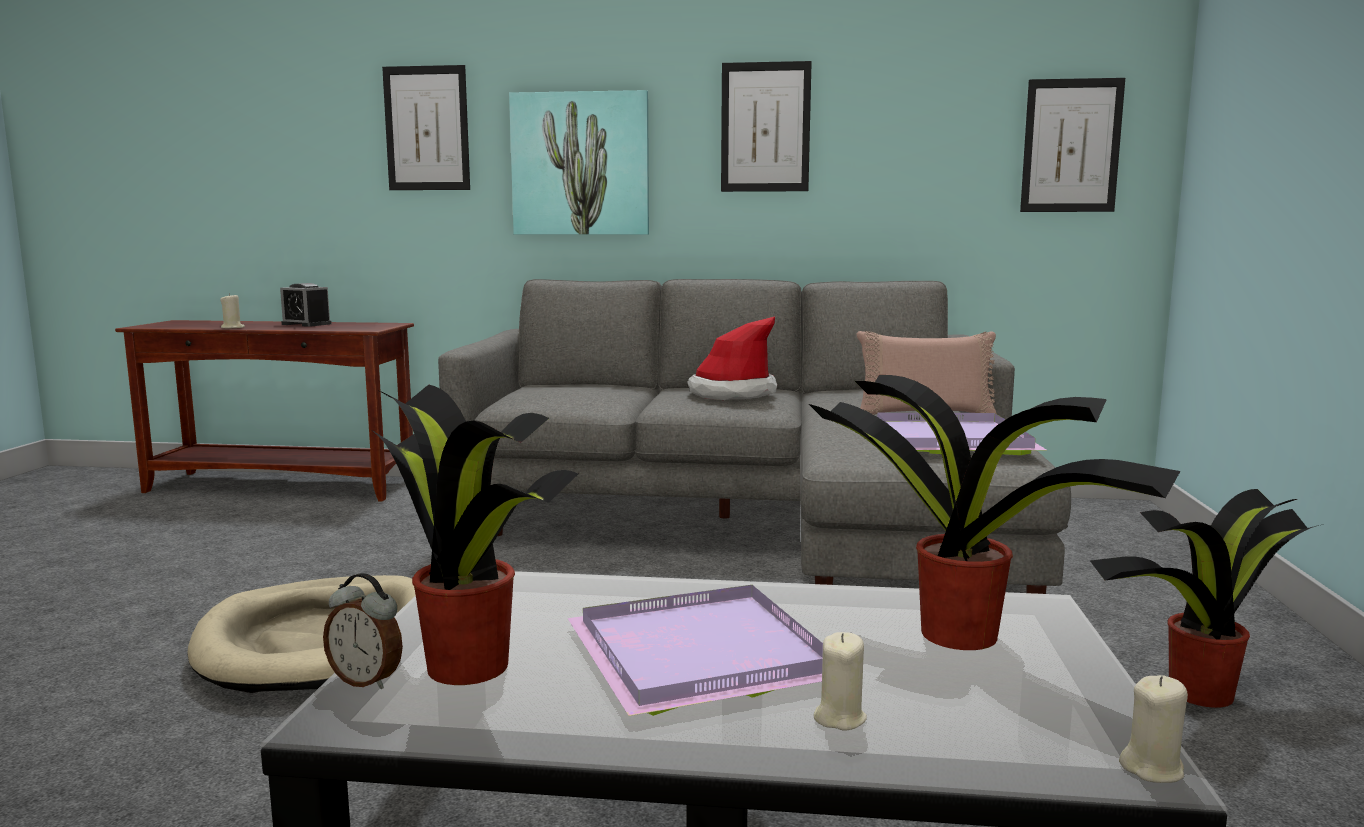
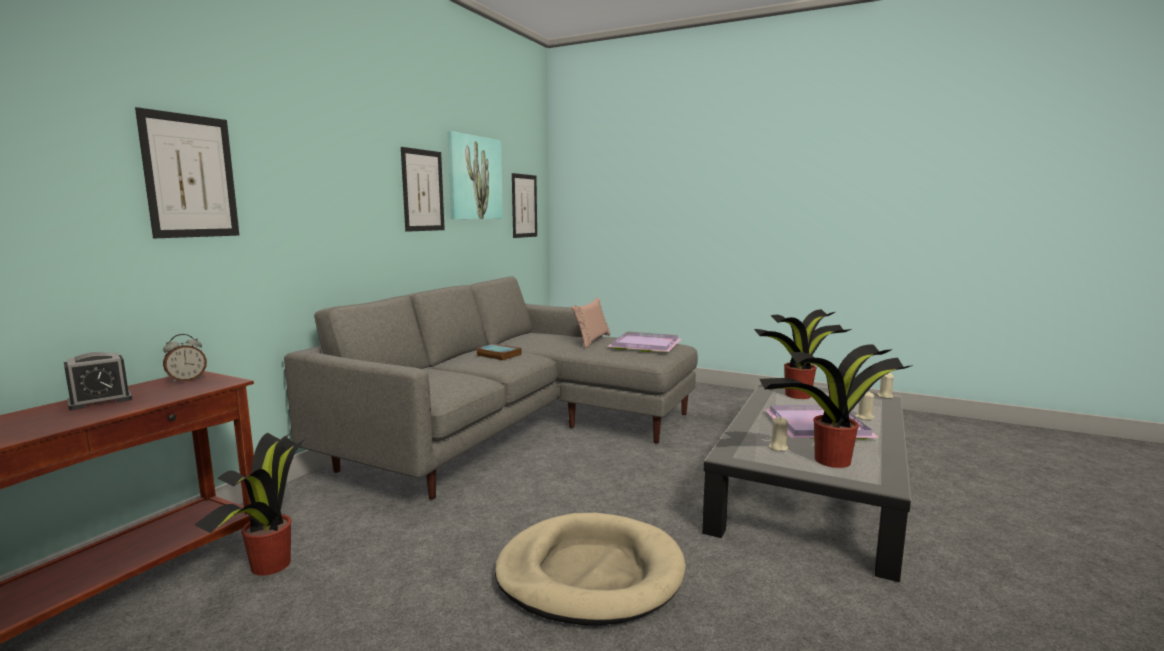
camera: 70 degrees left, 0 degrees up
(233, 327) = (45, 429): beige candle -> beige candle (778, 447)
(367, 680) = (849, 478): alarm clock -> alarm clock (187, 380)
(580, 164) = (323, 212): picture -> picture (475, 178)
(732, 393) = (498, 355): hat -> book
(1197, 694) = (730, 406): potted plant -> potted plant (269, 566)

